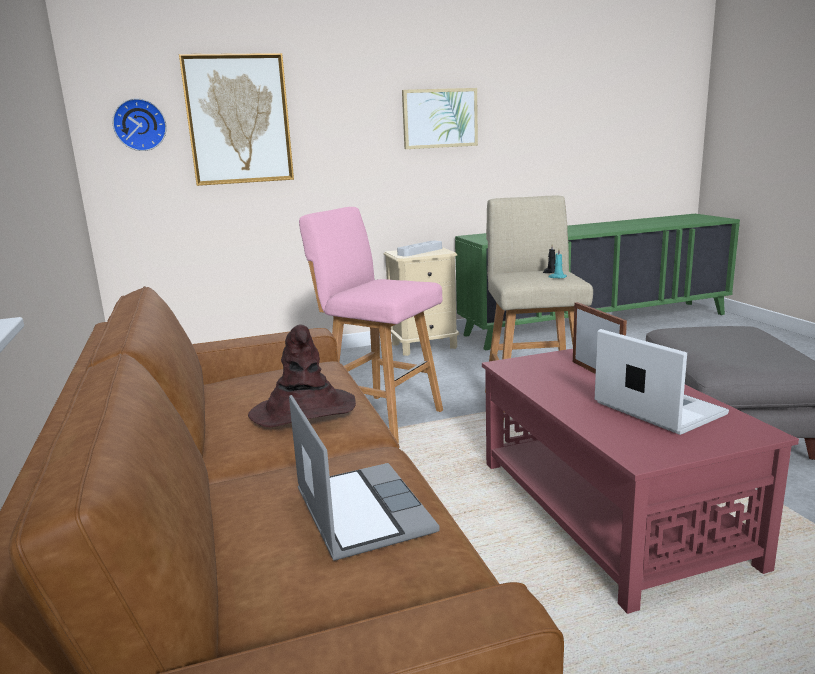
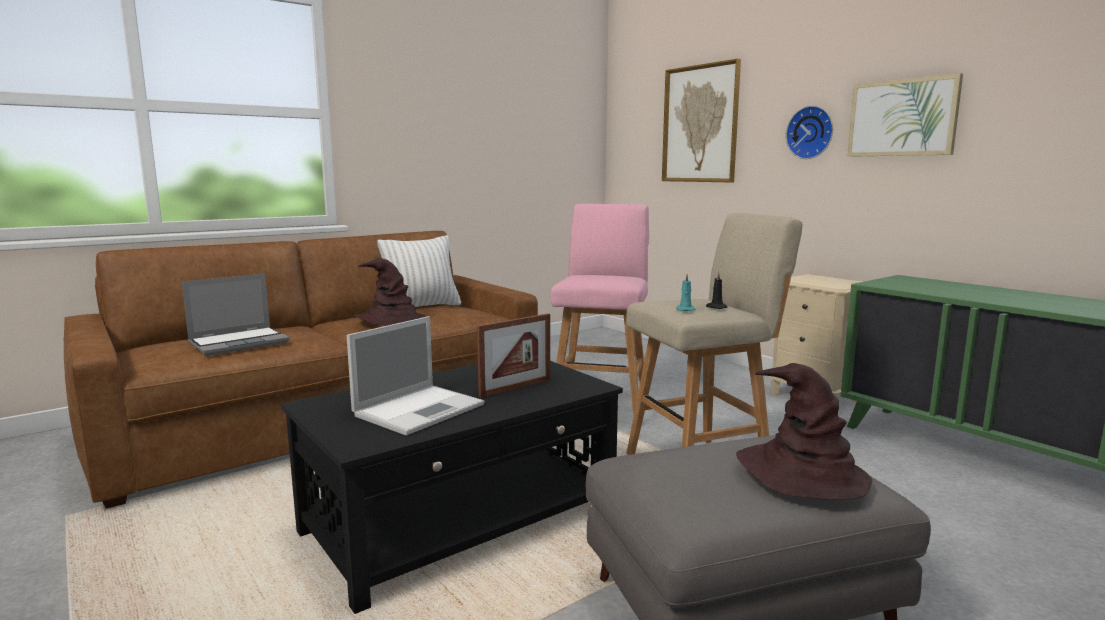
camera: 70 degrees right, 5 degrees down
(140, 125) = (639, 129): wall clock -> wall clock (811, 132)
(222, 395) = (422, 307): none -> white pillow
(420, 251) = (825, 281): grey tray -> none
(607, 509) = (463, 519): red coffee table -> black coffee table
(737, 333) = (800, 473): none -> brown hat

